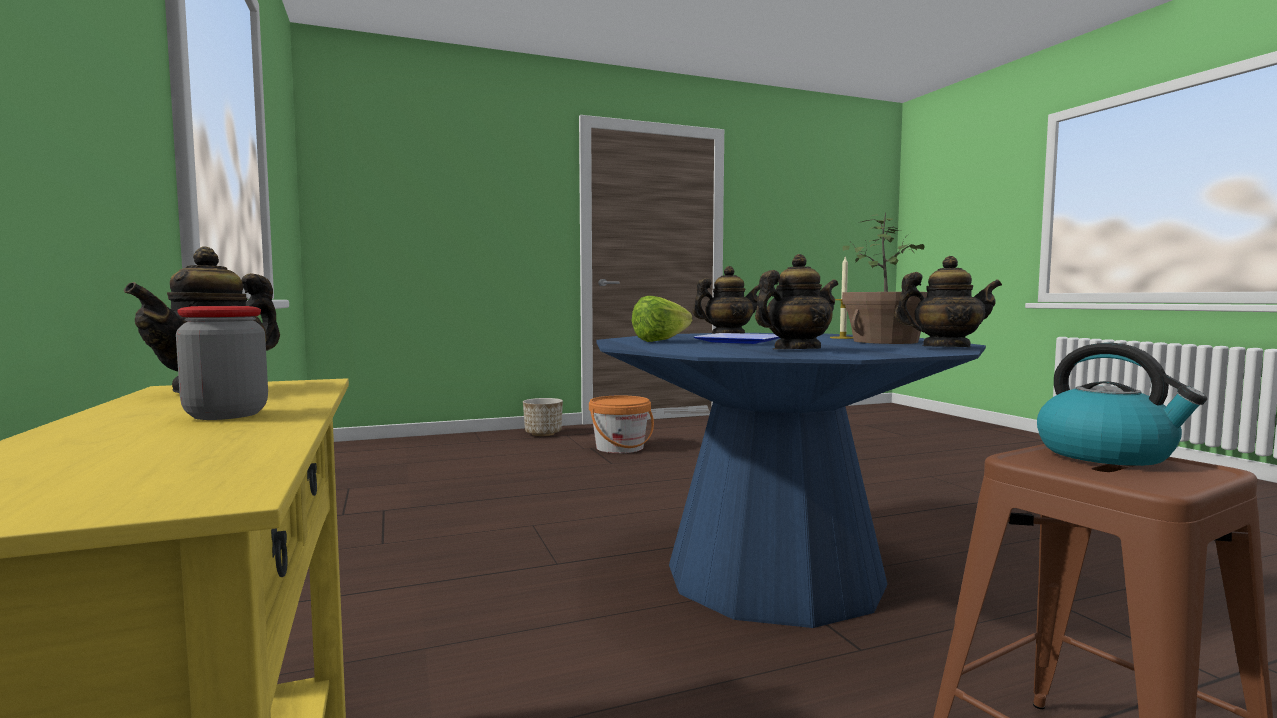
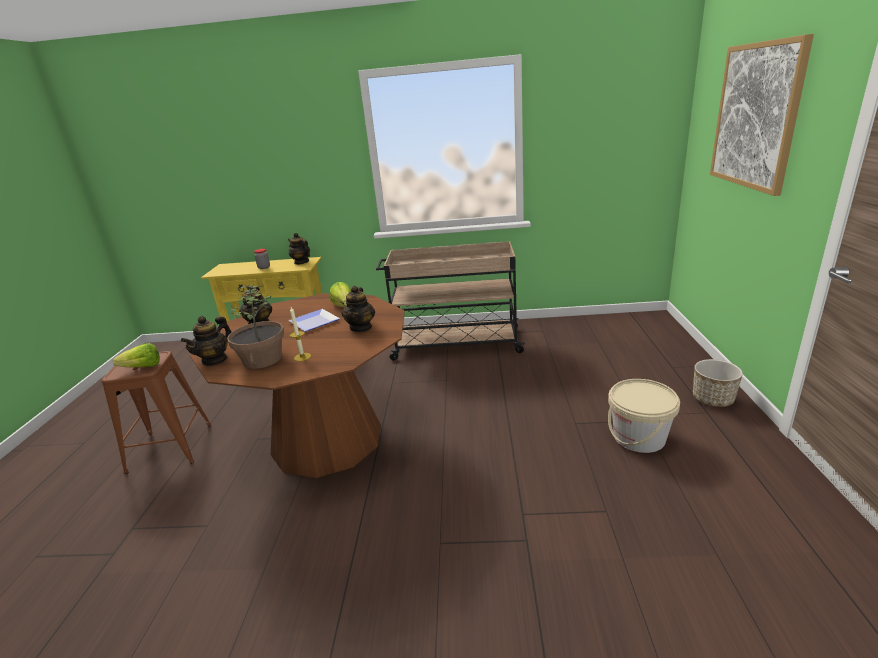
camera: 115 degrees right, 20 degrees up
(381, 538) = (454, 344): none -> beige cart
(457, 184) = (756, 116): none -> picture
(620, 448) = (639, 437): orange bucket -> beige bucket
(774, 574) = (327, 439): blue dining table -> brown dining table
(1107, 454) = (139, 368): kettle -> lettuce

